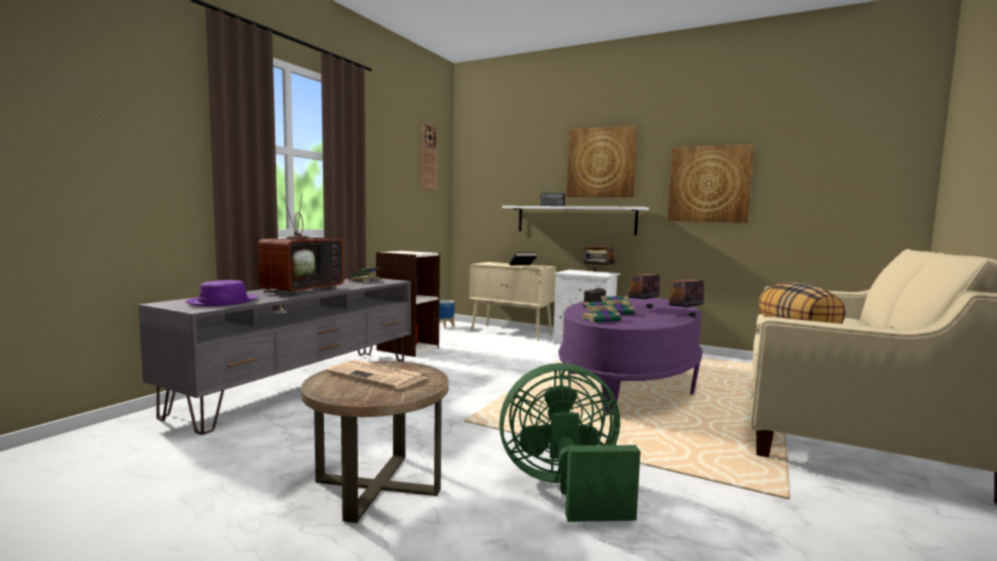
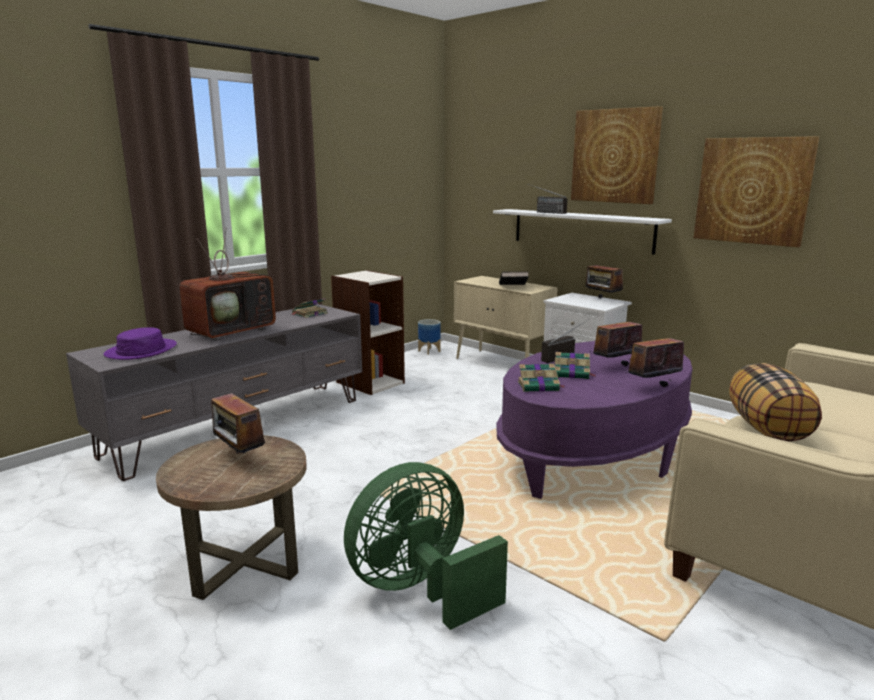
camera: 15 degrees right, 10 degrees up
(379, 376) = (239, 458): newspaper -> radio
(428, 157) = (408, 149): wall clock -> none
(565, 488) = (420, 589): green fan -> green fan turned 45 degrees counterclockwise

